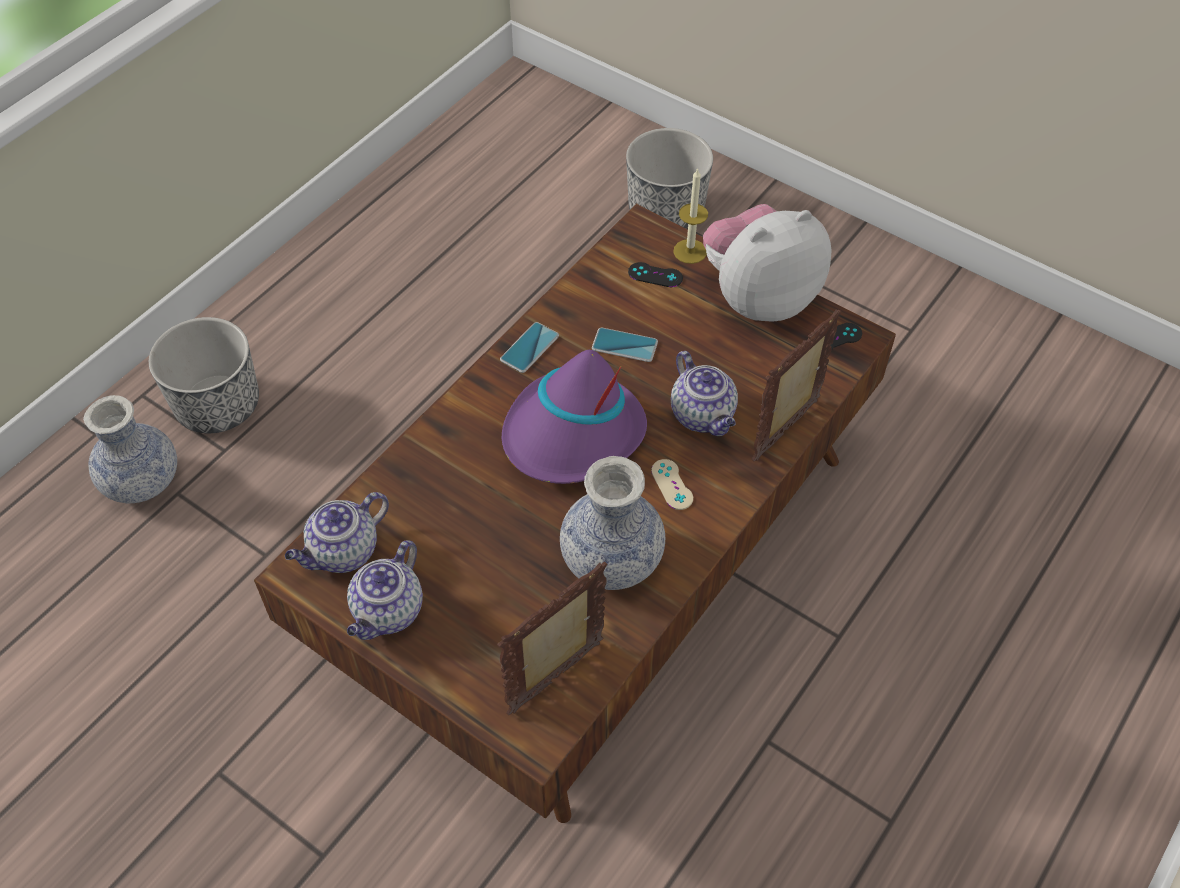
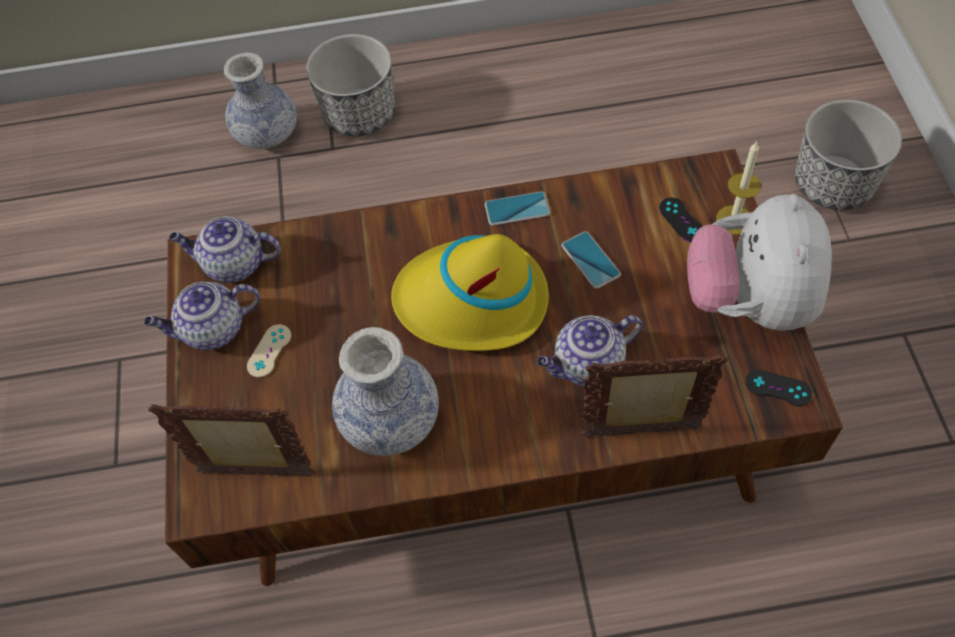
camera: 50 degrees right, 5 degrees up
(573, 434) = (472, 301): purple hat -> yellow hat
(672, 484) = (499, 400): beige game controller -> beige game controller (269, 351)
(704, 416) = (587, 365): teapot -> teapot turned 45 degrees clockwise
(758, 297) = (749, 301): plush toy -> plush toy turned 105 degrees counterclockwise

